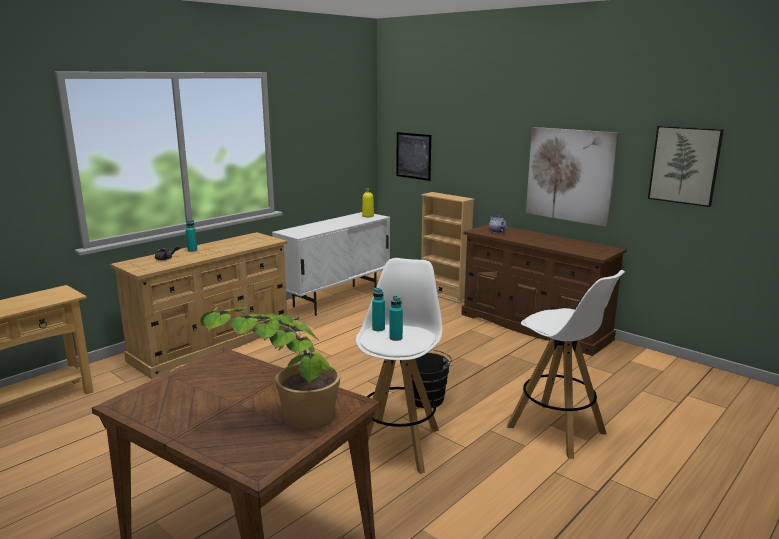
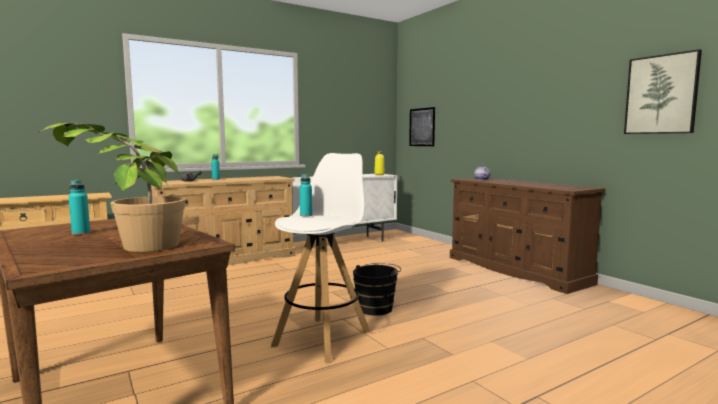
camera: 15 degrees right, 10 degrees down
(396, 338) = (313, 219): turquoise bottle -> turquoise bottle (81, 233)
(444, 295) = (442, 245): beige bookcase -> none
(557, 430) = (496, 346): white stool -> none
(569, 175) = (548, 123): picture -> none

